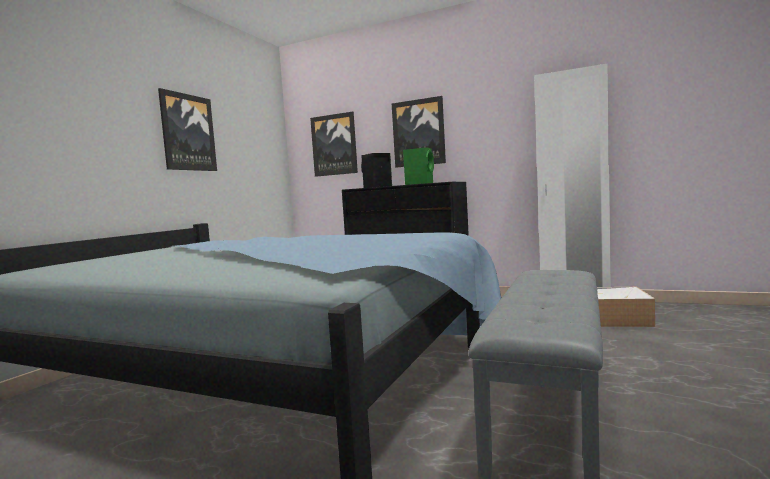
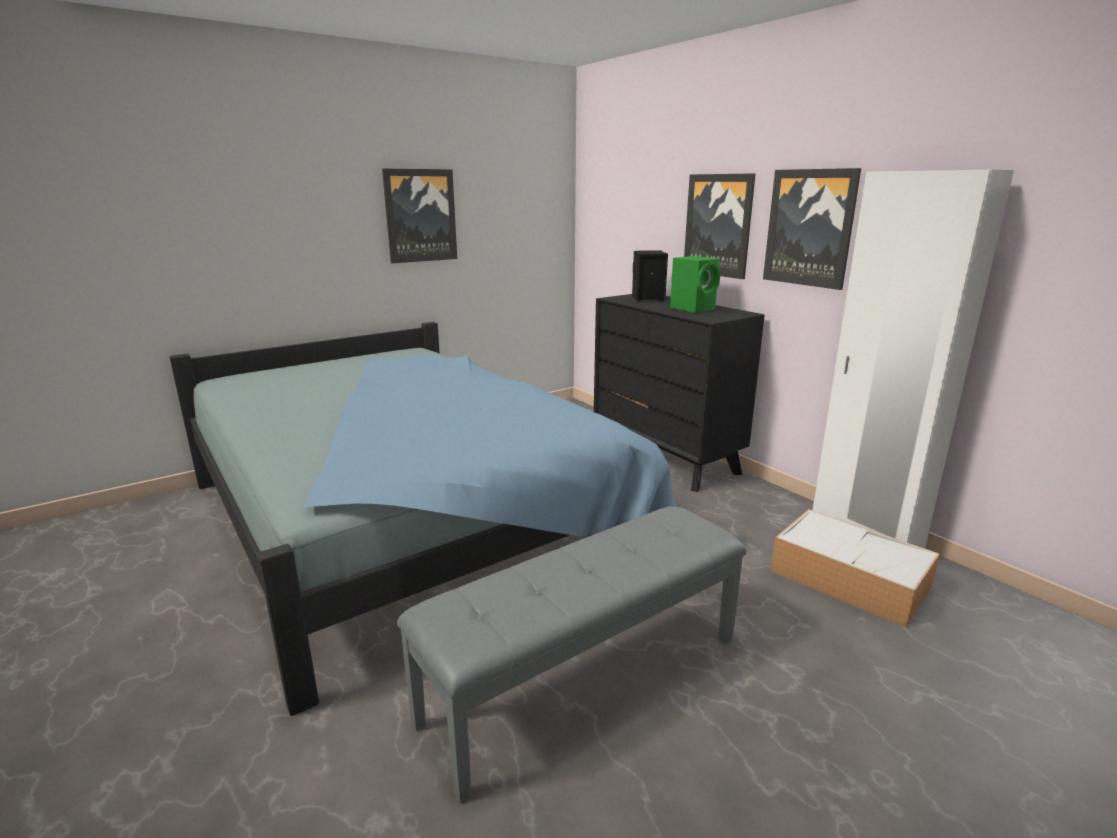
camera: 30 degrees right, 15 degrees up
(334, 145) = (622, 221): picture -> picture (809, 228)

